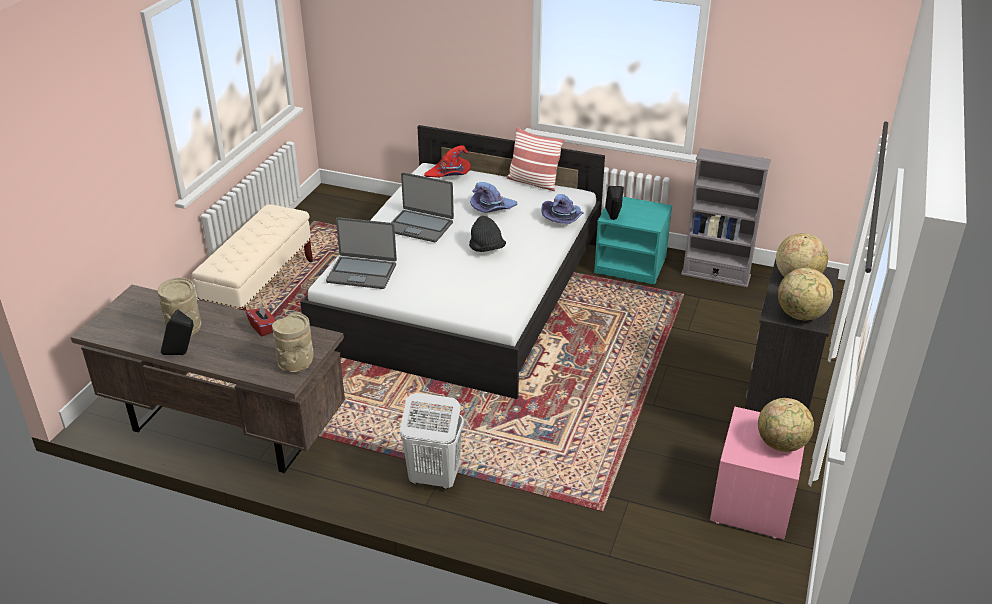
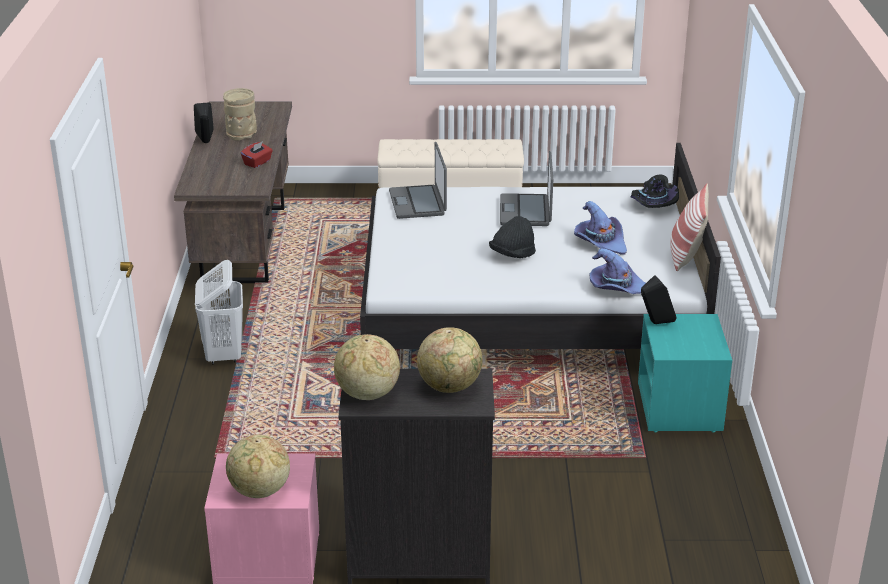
camera: 70 degrees right, 5 degrees down
(296, 364) = (213, 187): beige vase -> none
(449, 174) = (651, 204): red hat -> black hat
(715, 275) = (714, 478): grey bookcase -> none

